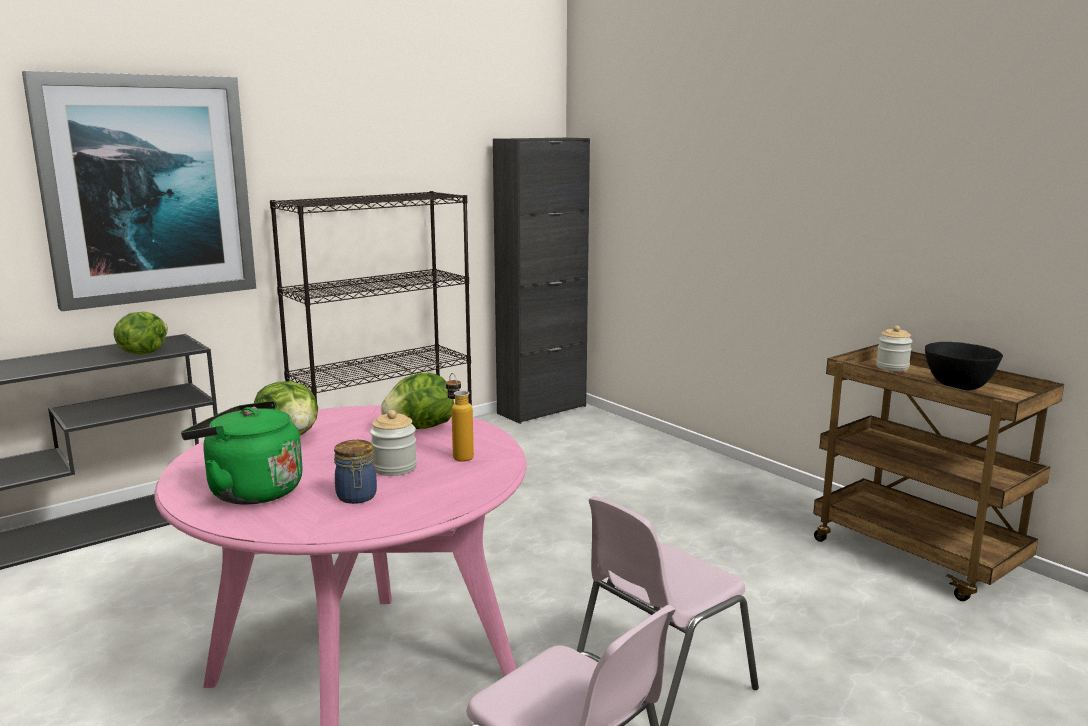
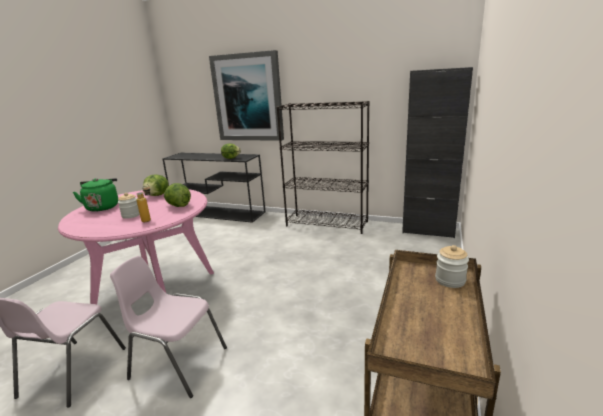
camera: 60 degrees right, 5 degrees up
(356, 497) = (99, 219): jar -> none
(959, 387) = (433, 321): black bowl -> none

